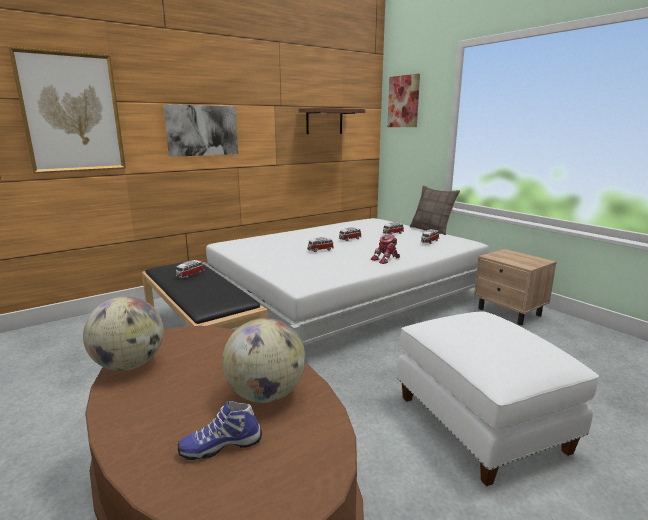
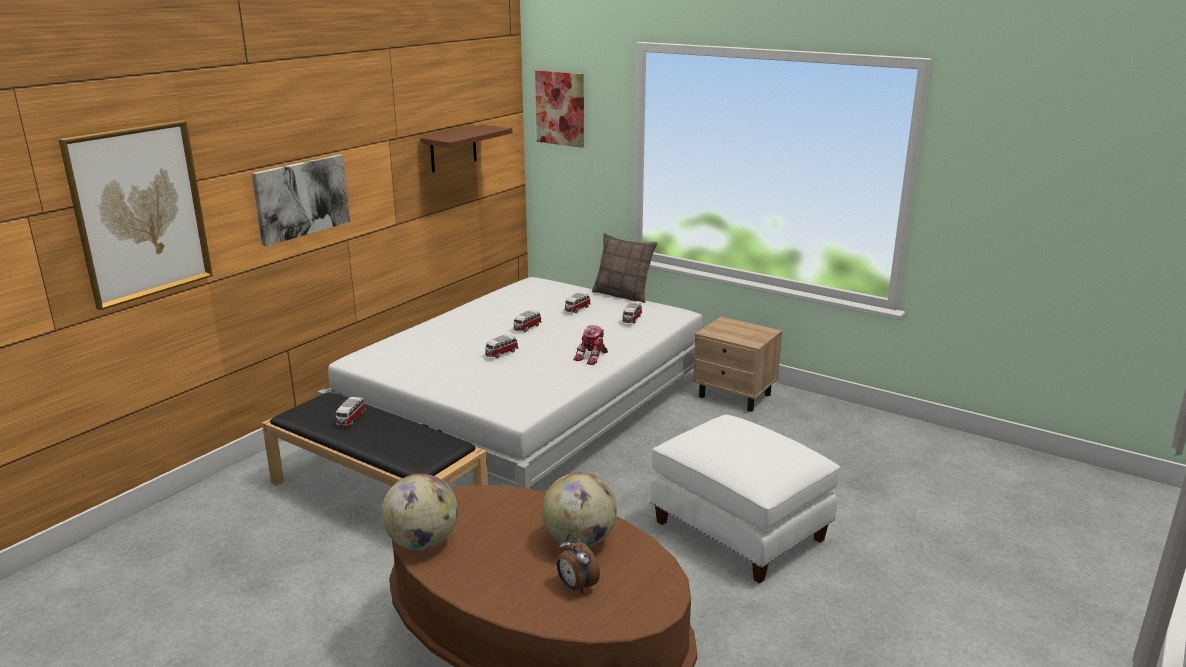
camera: 20 degrees left, 5 degrees up
(221, 445) = (576, 586): shoe -> alarm clock

